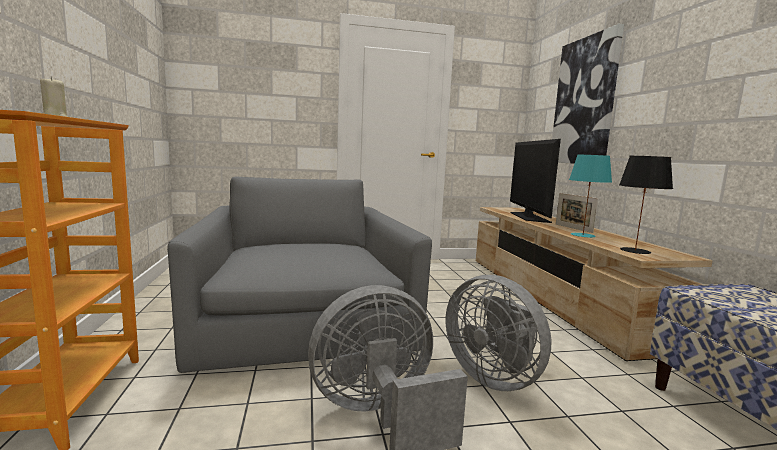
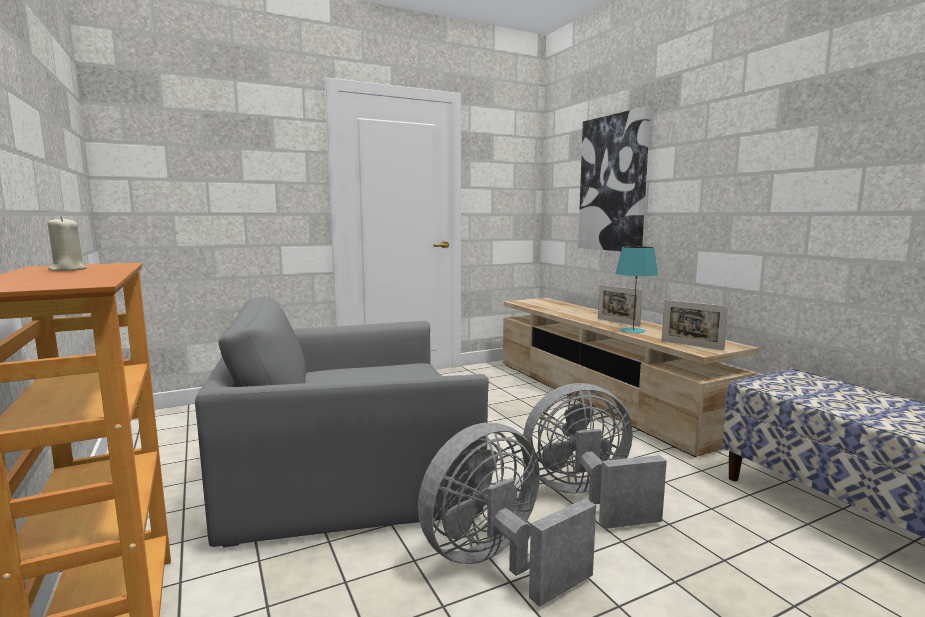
camera: 15 degrees left, 0 degrees up
(303, 322) = (349, 472): grey armchair -> grey armchair turned 75 degrees counterclockwise
(494, 377) = (586, 497): grey fan -> grey fan turned 135 degrees clockwise
(528, 217) = (564, 311): television -> none
(635, 251) = (691, 345): black table lamp -> picture frame

